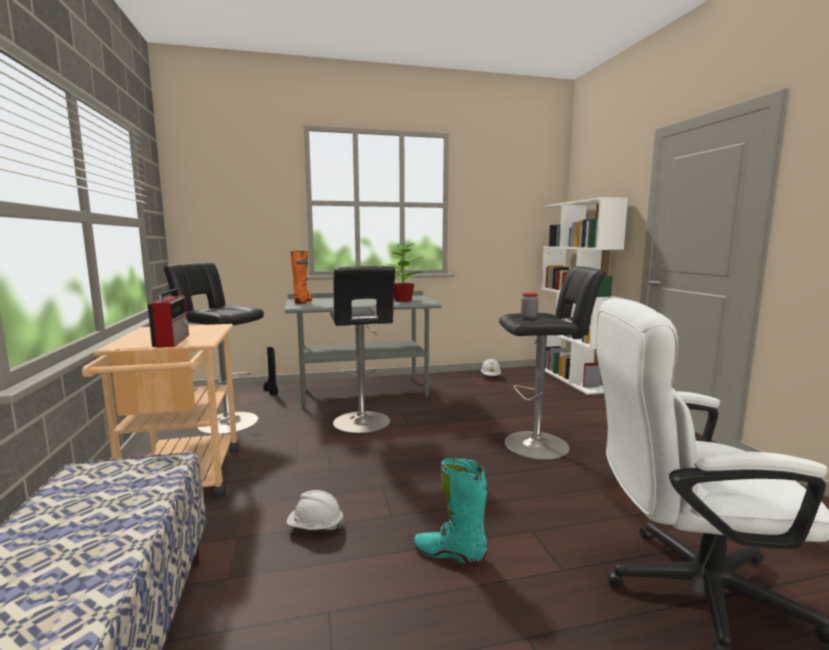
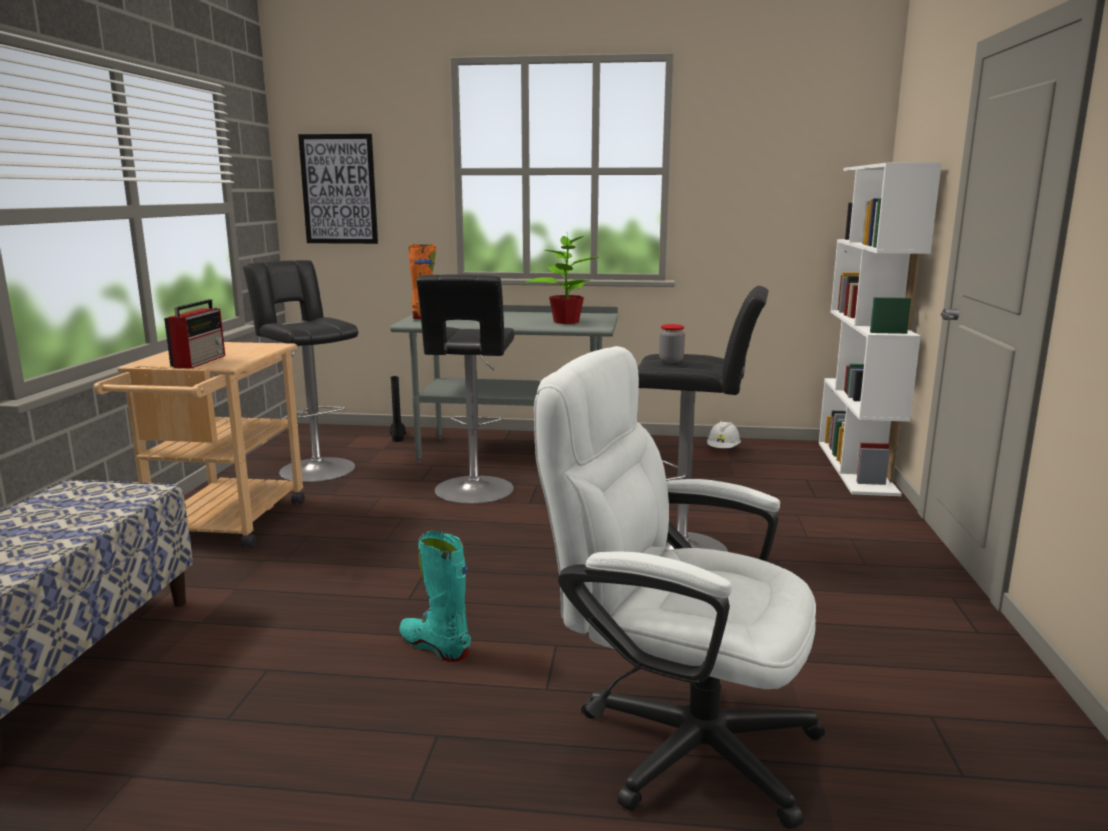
camera: 20 degrees right, 5 degrees up
(218, 214) = (339, 189): none -> picture
(315, 527) = (318, 594): white hard hat -> none

